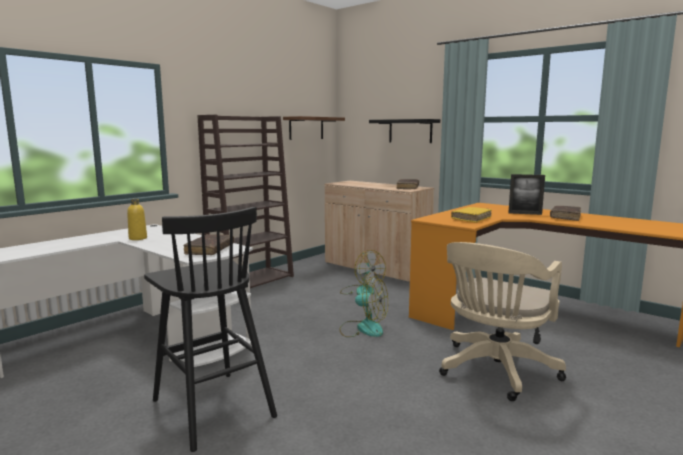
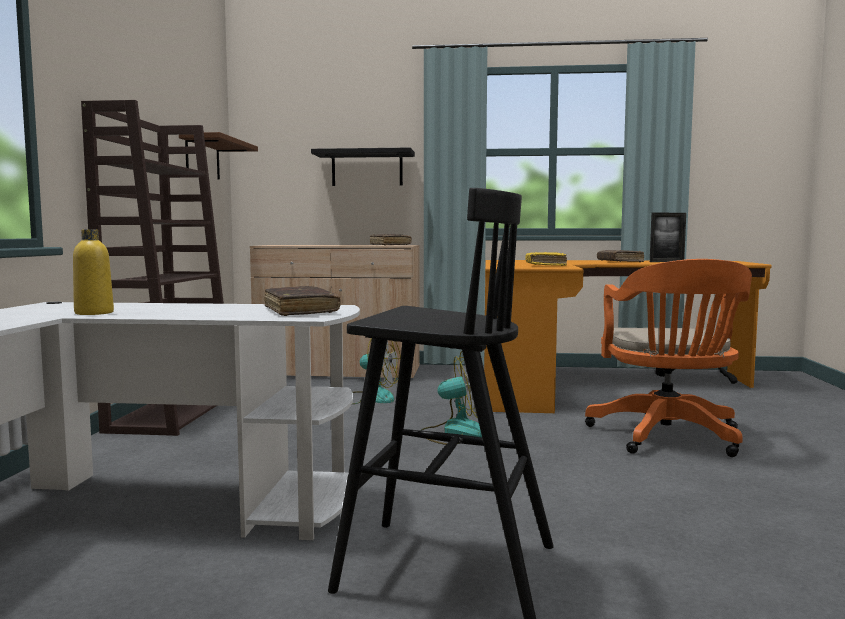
camera: 35 degrees left, 5 degrees down
(494, 371) = (668, 438): beige office chair -> orange office chair
(525, 213) = (573, 262): picture frame -> picture frame (667, 261)

